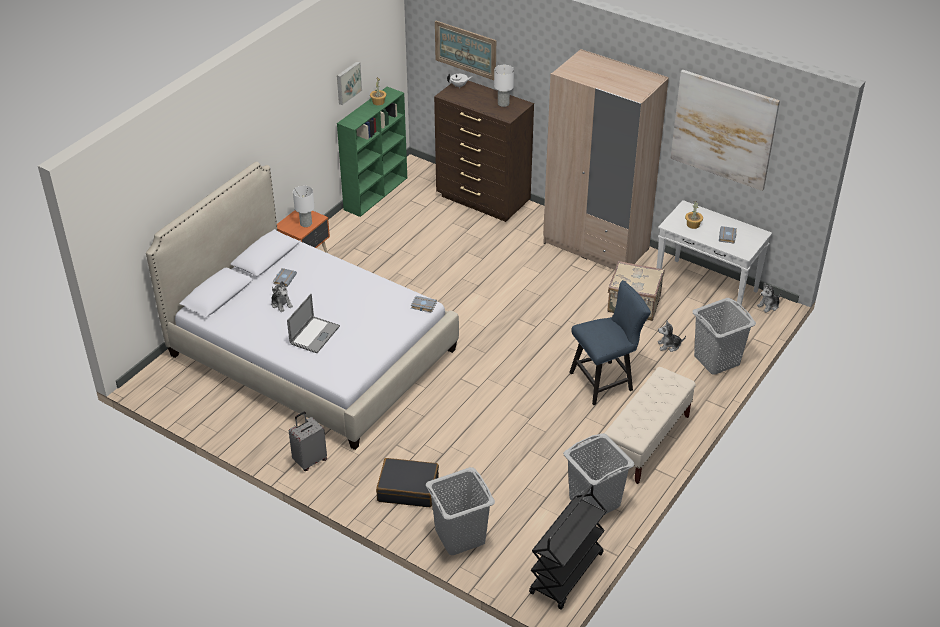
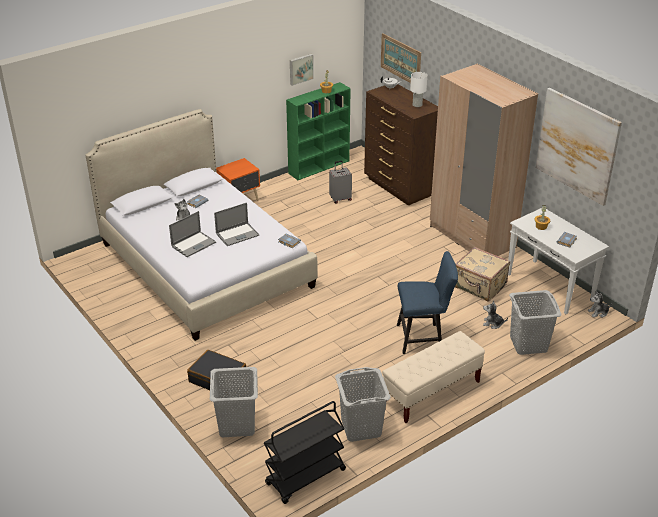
camera: 20 degrees right, 5 degrees down
(305, 223) = (240, 170): white table lamp -> none
(310, 460) = (157, 339): grey suitcase -> grey suitcase (340, 199)
(358, 310) = (237, 234): none -> laptop

